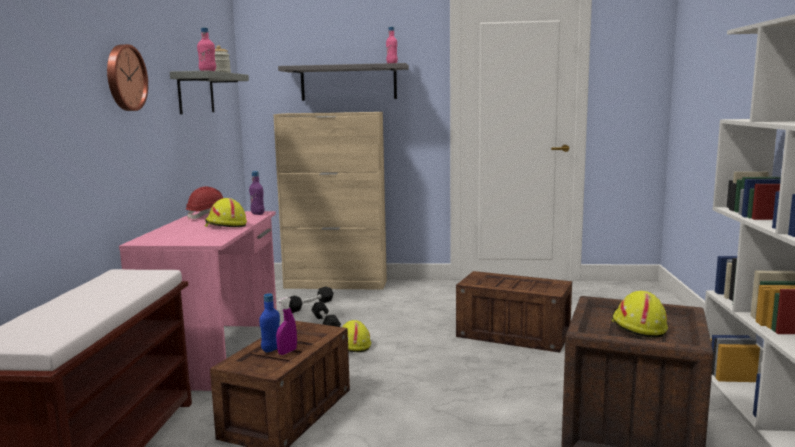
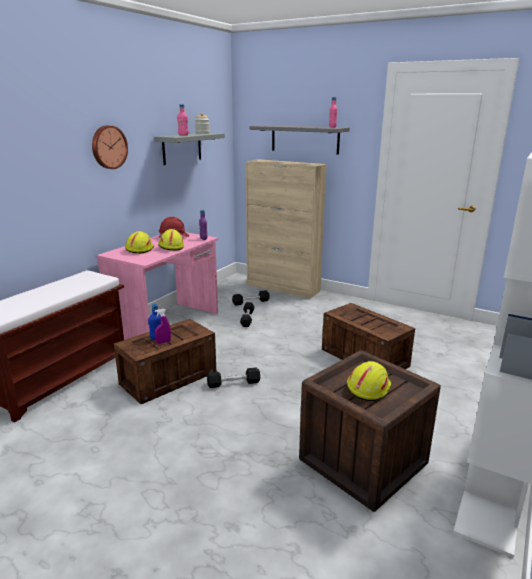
camera: 25 degrees right, 10 degrees up
(352, 345) = (248, 339): yellow hard hat -> yellow hard hat (139, 249)
(387, 396) = (233, 383): none -> black dumbbell

